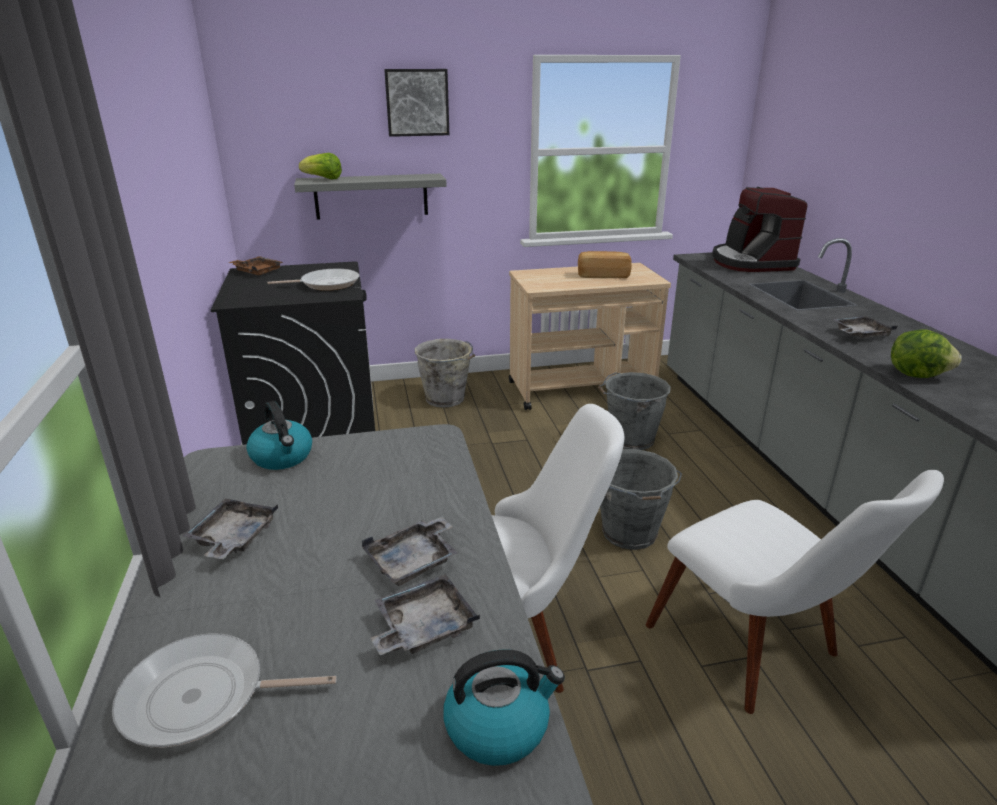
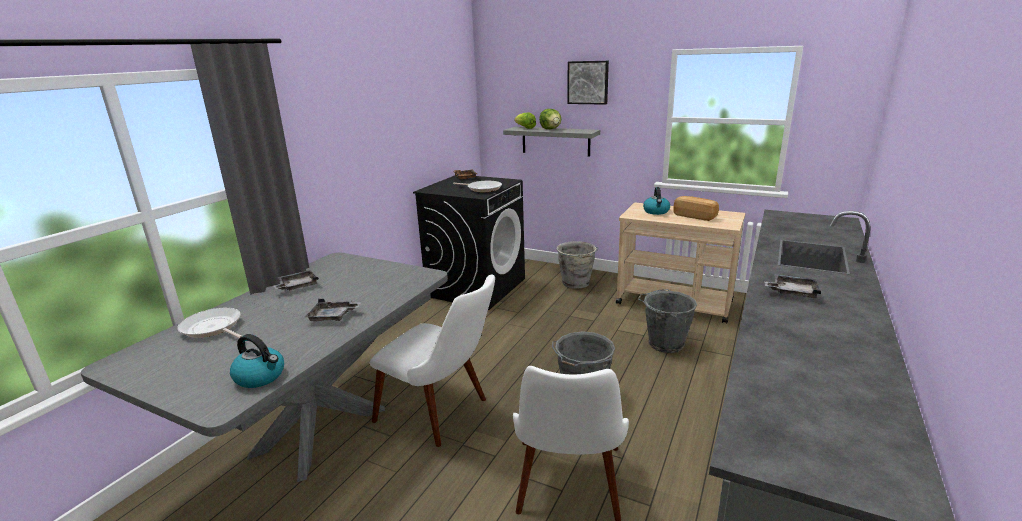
camera: 40 degrees right, 5 degrees down
(282, 457) = (360, 264): kettle -> kettle (656, 211)
(423, 627) = (296, 338): grey tray -> none
(751, 262) = (823, 226): coffee machine -> none
(916, 374) = (772, 327): lettuce -> lettuce (551, 129)

